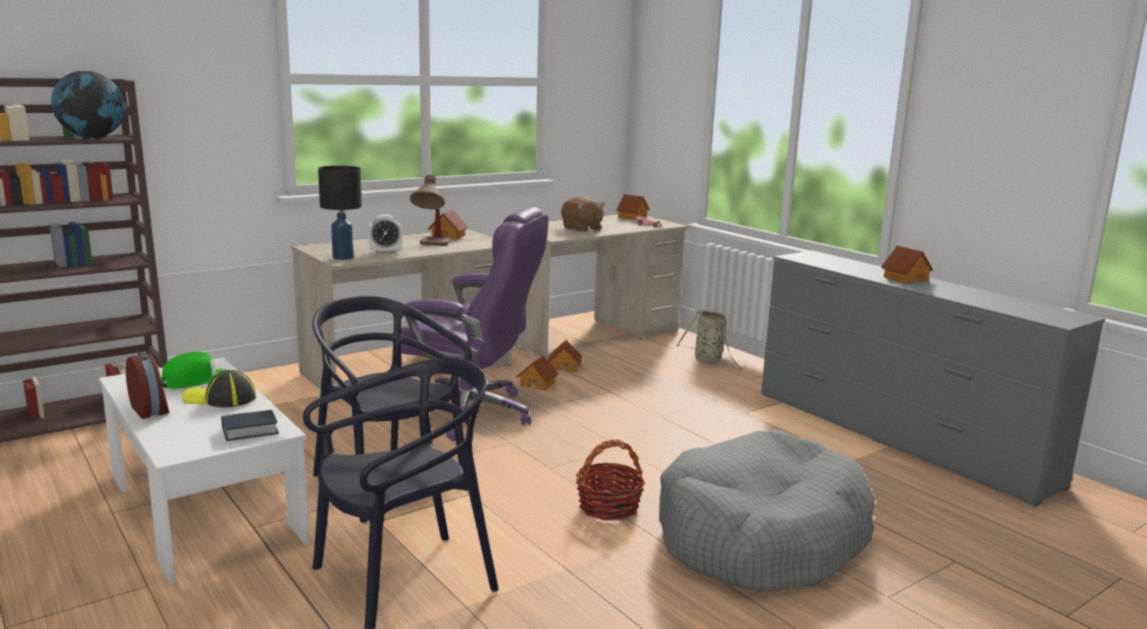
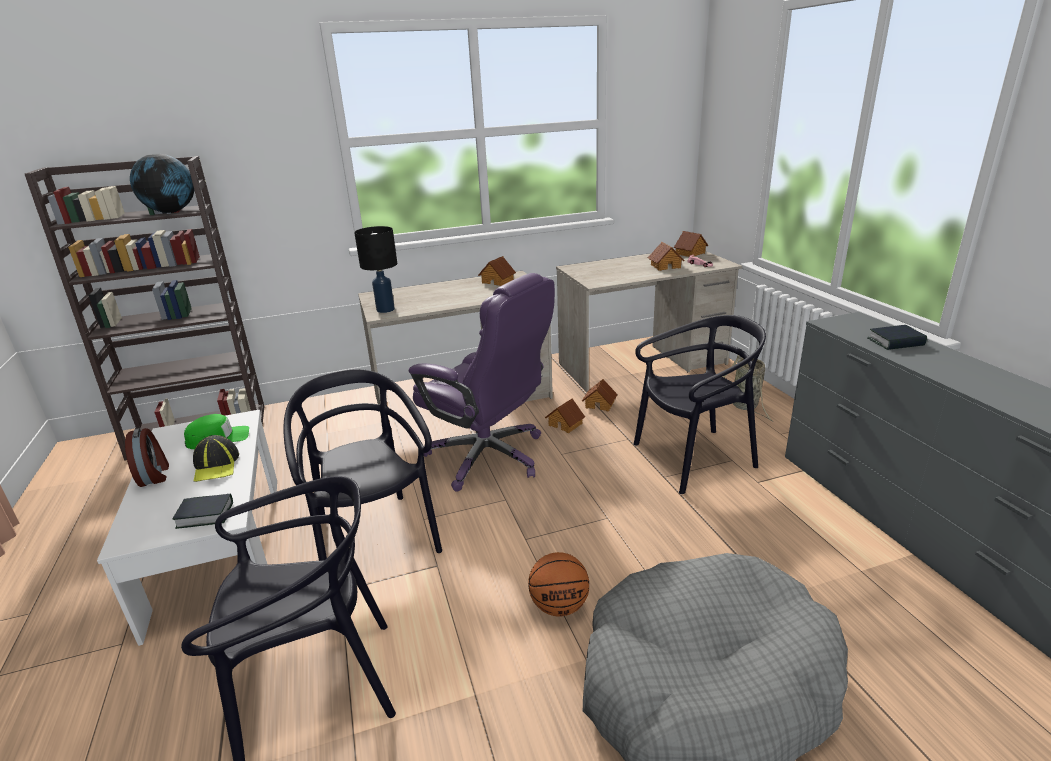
camera: 20 degrees right, 10 degrees up
(220, 398) = (216, 465): cap -> cap turned 135 degrees counterclockwise
(385, 252) = (426, 303): alarm clock -> none
(432, 246) = (473, 294): table lamp -> none
(582, 229) = (629, 271): brown plush toy -> none
(609, 507) = (559, 606): basket -> basketball
(679, 401) = (694, 458): none -> black chair
(850, 266) = (895, 342): none -> book
(905, 278) = (961, 368): toy house -> toy house (665, 266)

